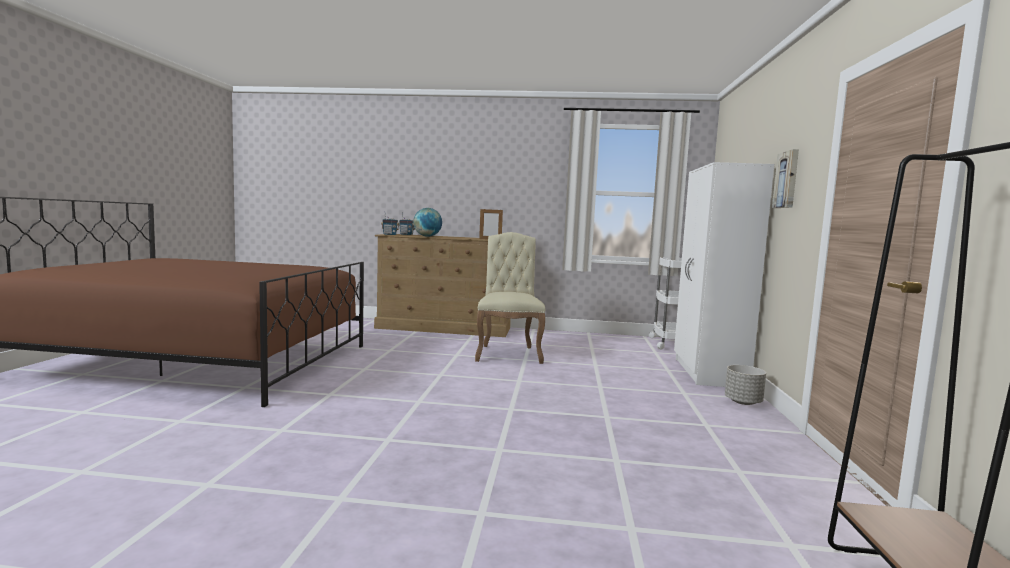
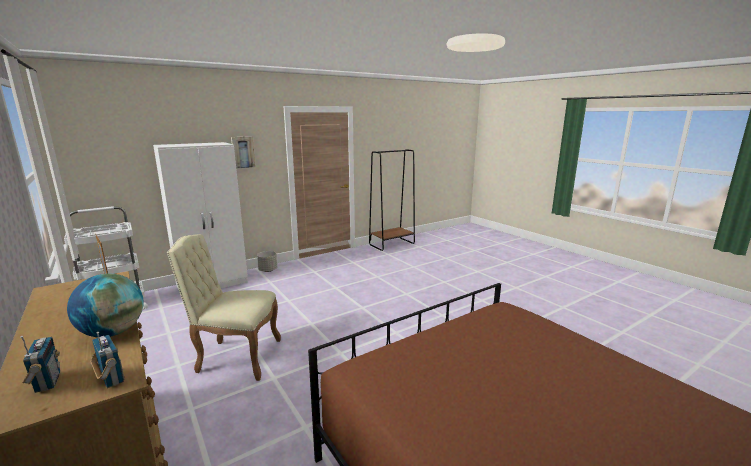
camera: 130 degrees left, 10 degrees up
(508, 353) = (237, 357): beige chair -> beige chair turned 45 degrees clockwise

